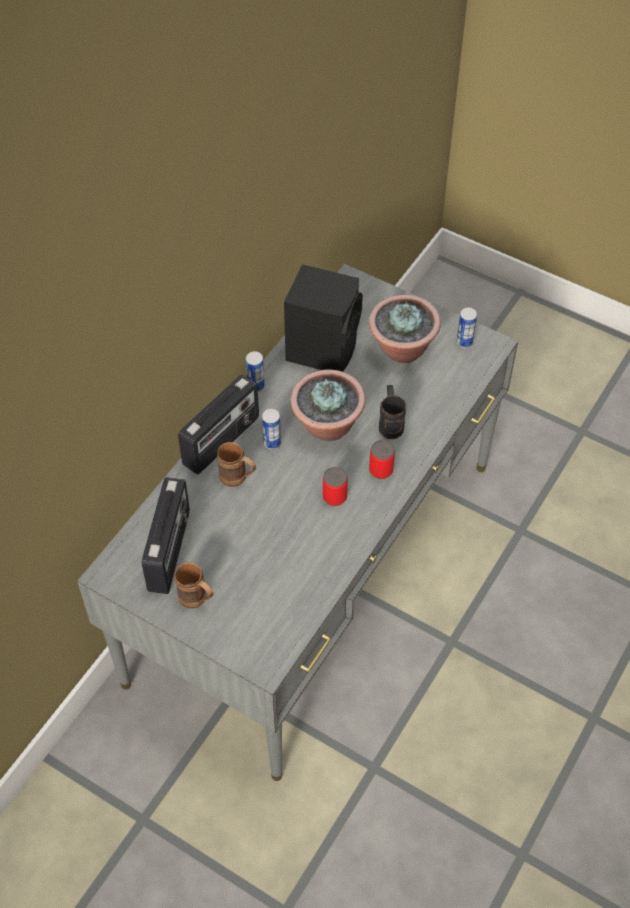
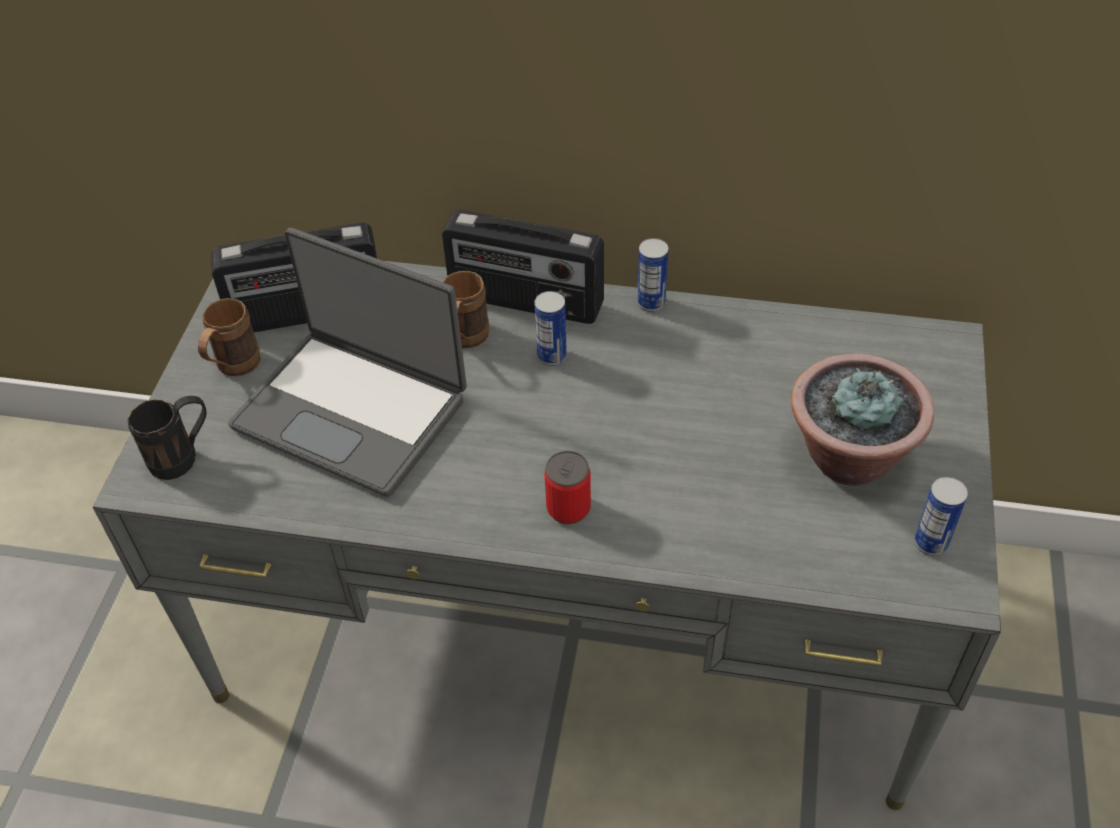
camera: 70 degrees right, 5 degrees down
(264, 547) = (353, 410): none -> laptop
(323, 348) = (780, 354): black speaker -> none
(327, 426) = (622, 411): potted plant -> none
(334, 497) = (484, 464): can -> none
(390, 423) = (675, 491): black mug -> black mug (184, 458)

